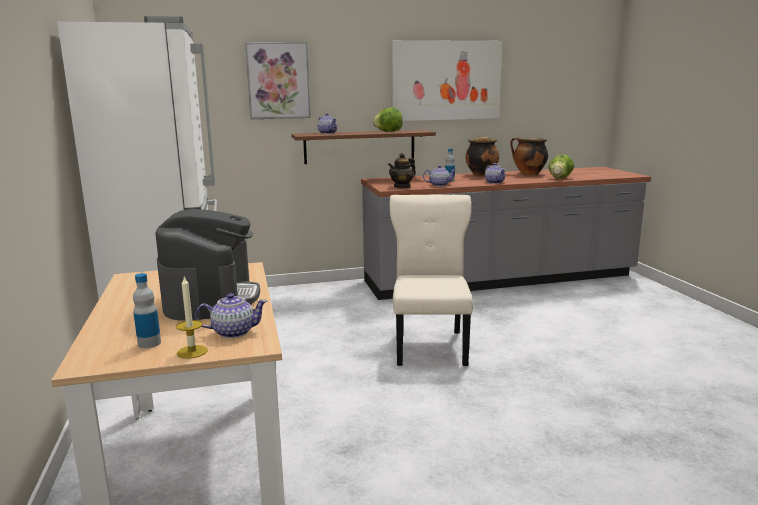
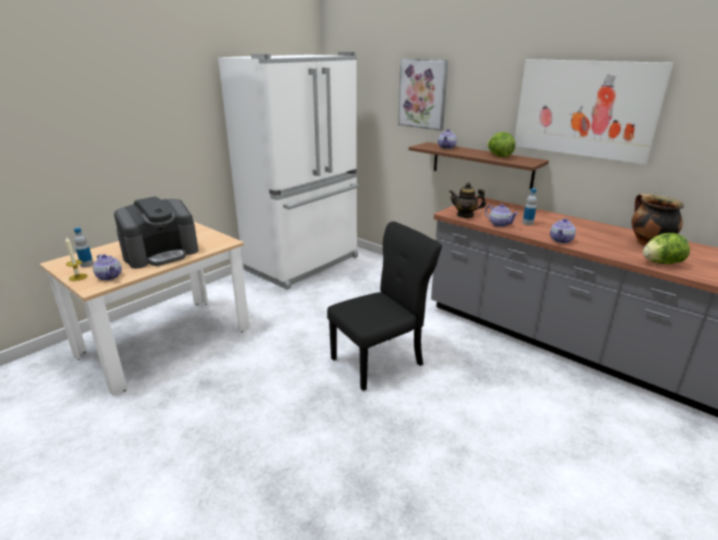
camera: 55 degrees right, 10 degrees up
(430, 346) = (380, 361): beige chair -> black chair
(481, 175) = (591, 226): cooking pot -> none

